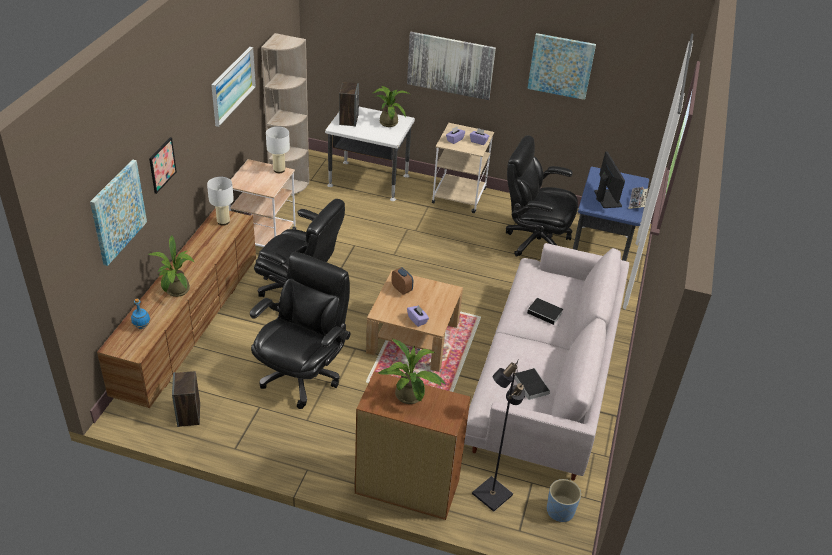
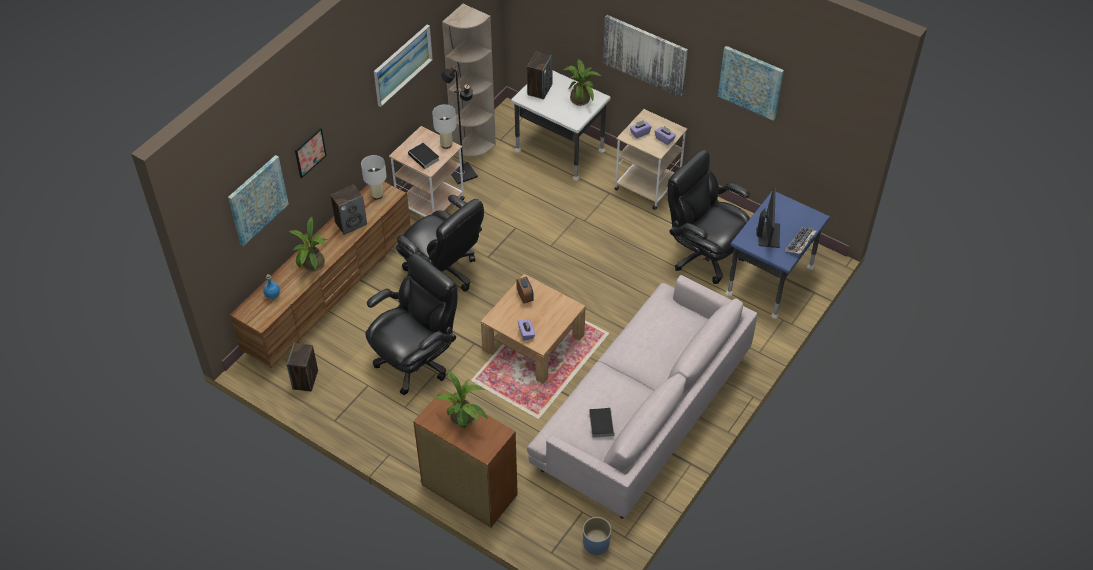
camera: 20 degrees right, 10 degrees up
(205, 249) = (351, 223): none -> speaker
(492, 494) = (542, 514): black floor lamp -> black floor lamp (463, 173)
(546, 313) = (651, 351): book -> book (424, 158)

